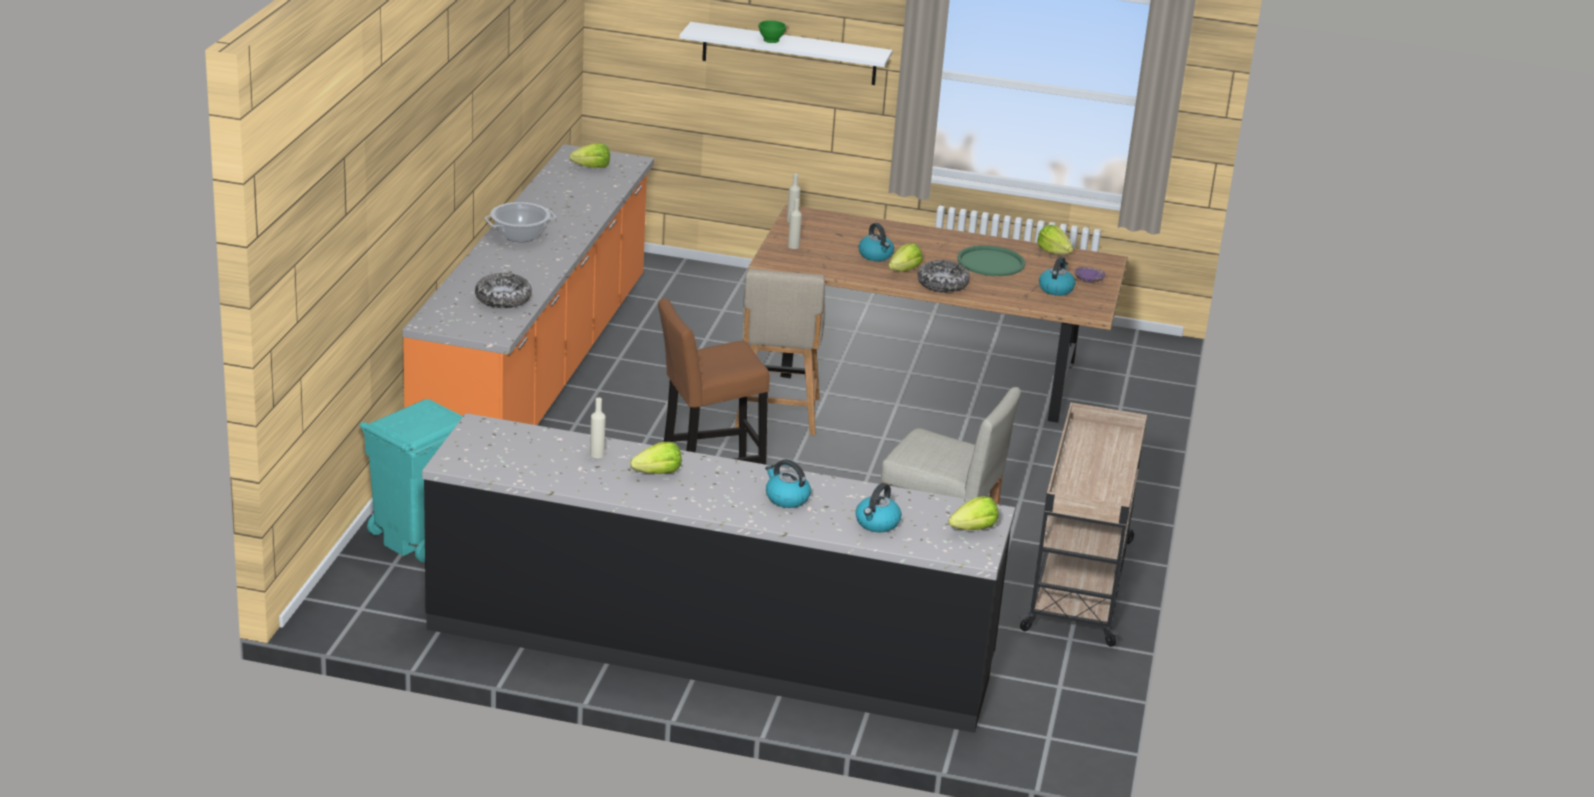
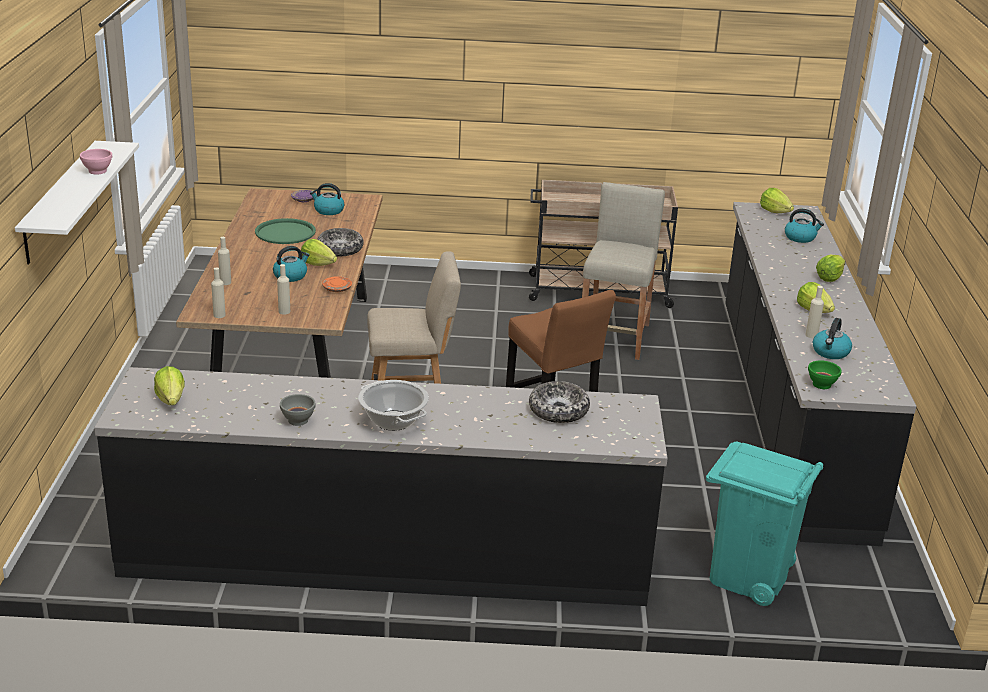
camera: 100 degrees left, 0 degrees up
(537, 204) = (298, 421): none -> grey bowl
(537, 375) = (386, 557): orange counter -> black counter
(770, 40) = (79, 187): green bowl -> green bowl (822, 385)
(786, 498) = (800, 265): kettle -> kettle (830, 352)
(808, 47) = (97, 171): none -> pink bowl
(840, 273) = (337, 289): none -> orange plate
(864, 227) = (225, 282): none -> beige bottle
(1053, 252) = (252, 211): lettuce -> lettuce (829, 278)

